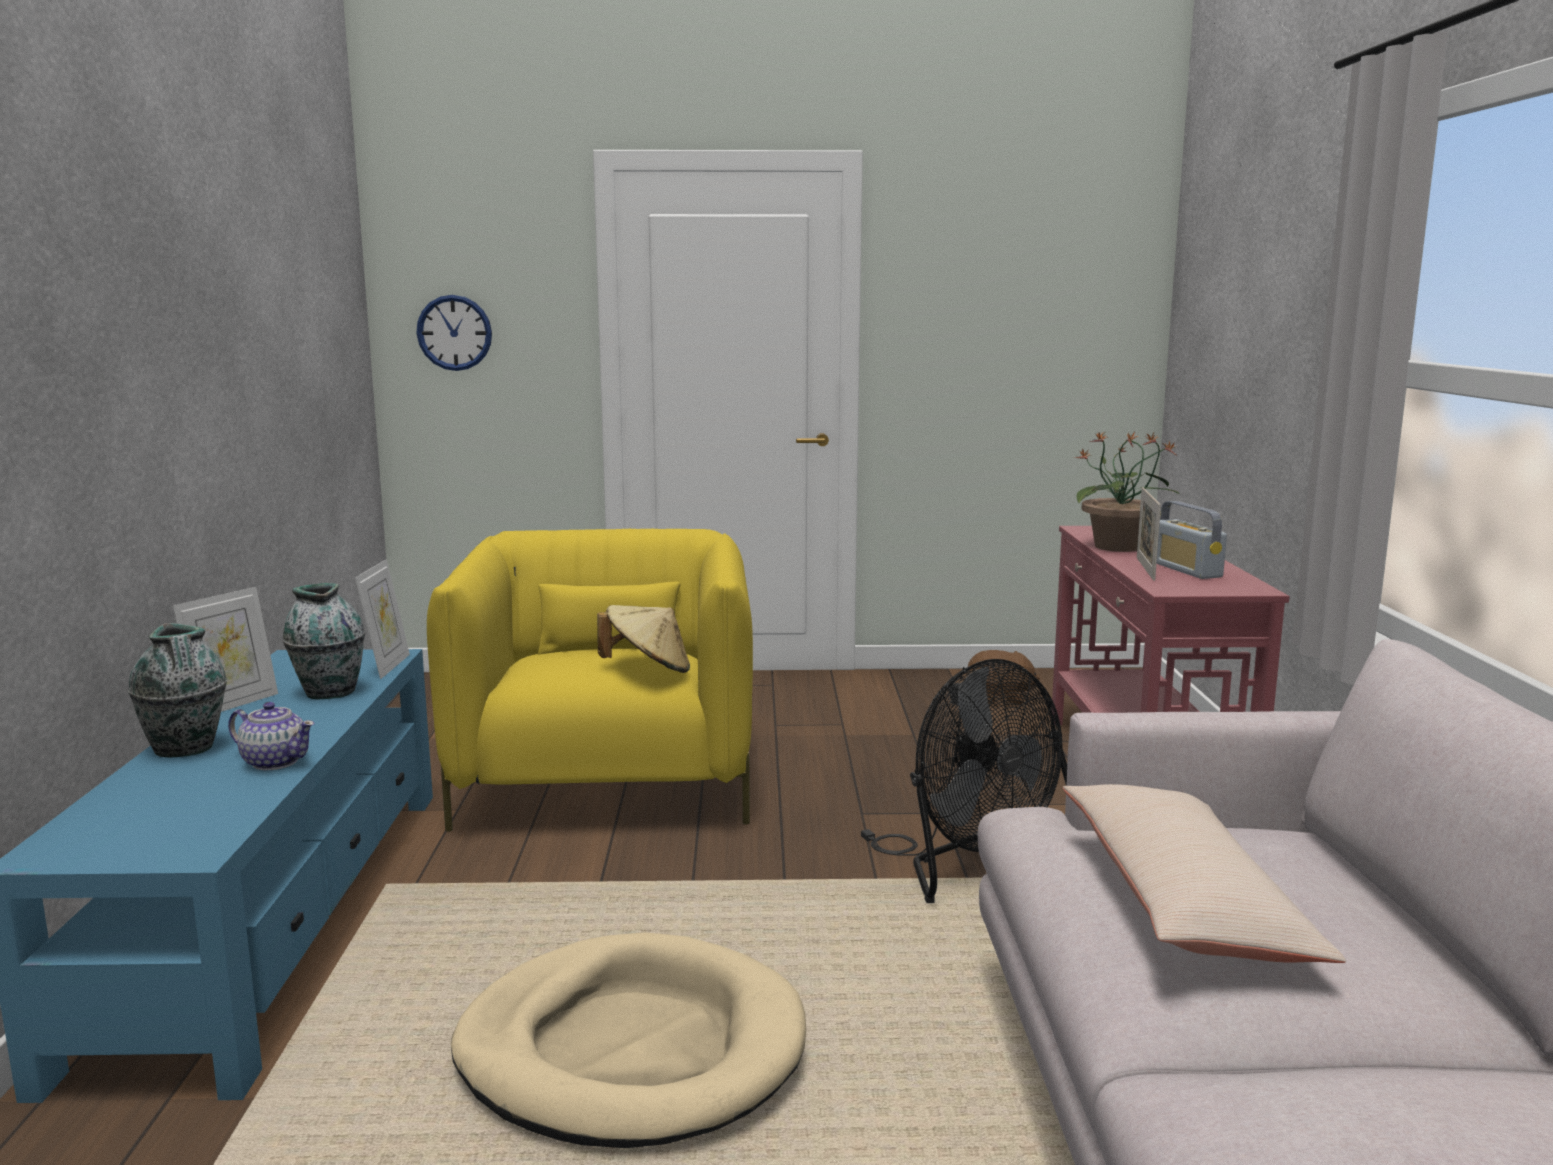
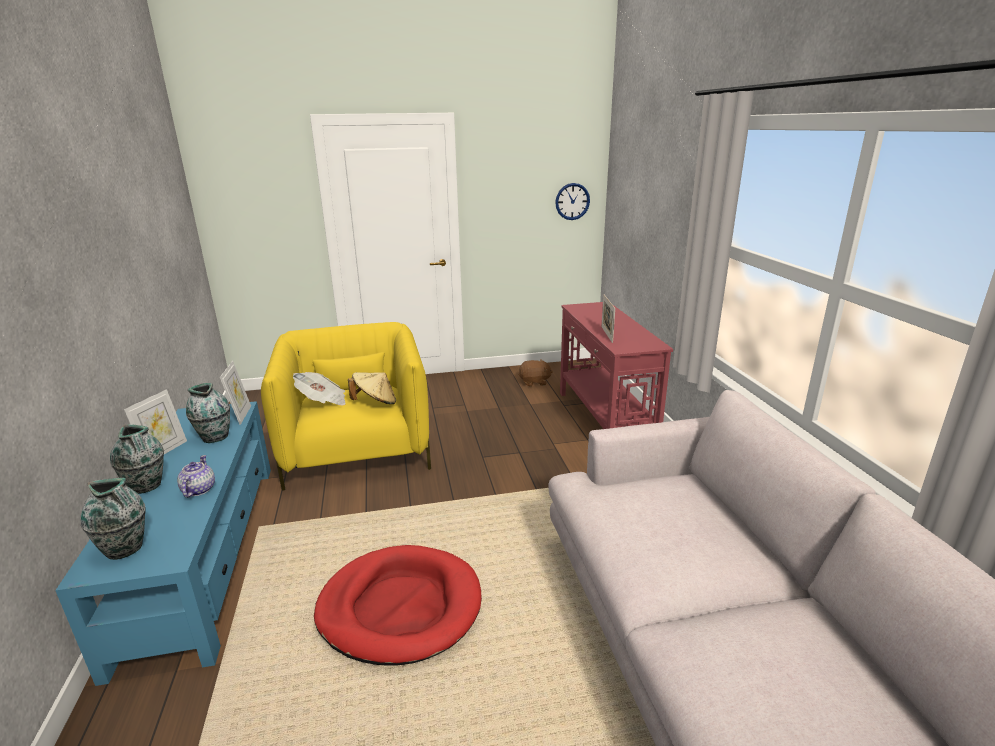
camera: 10 degrees left, 10 degrees up
(118, 830) = (125, 549): none -> vase
(275, 762) = (198, 490): teapot -> teapot turned 105 degrees counterclockwise
(454, 333) = (243, 216): wall clock -> wall clock (572, 201)
(546, 659) = (322, 401): none -> newspaper
(632, 1050) = (400, 607): beige dog bed -> red dog bed
(966, 862) = (534, 480): black fan -> none
(1119, 547) = (592, 319): potted plant -> none
(1183, 900) = (649, 527): beige pillow -> none
(1186, 570) = (625, 334): radio -> none

